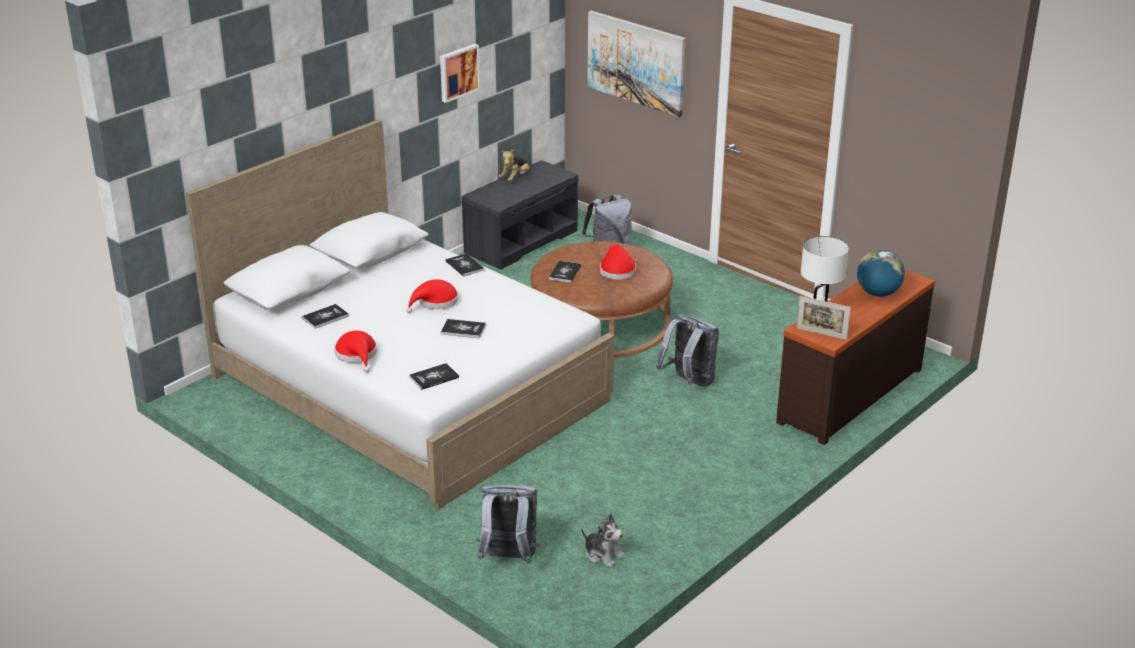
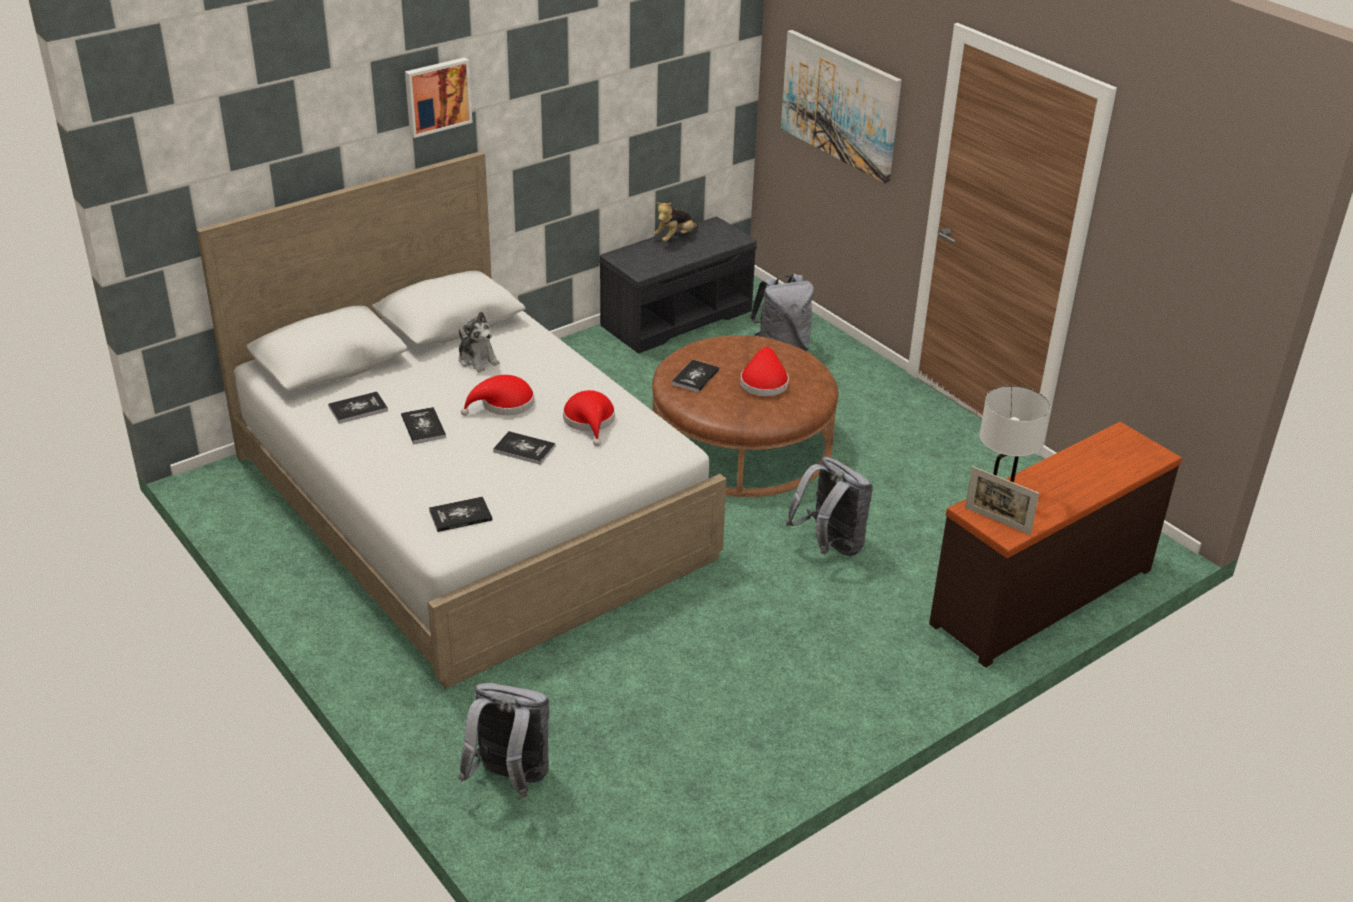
camera: 10 degrees right, 5 degrees up
(357, 355) = (376, 469): red hat -> red hat (590, 421)
(458, 72) = (601, 97): picture -> picture (437, 96)
(464, 266) = (560, 356): book -> book (423, 426)
(603, 554) = (636, 793): plush toy -> plush toy (477, 360)
(878, 293) = (1095, 468): globe -> none

